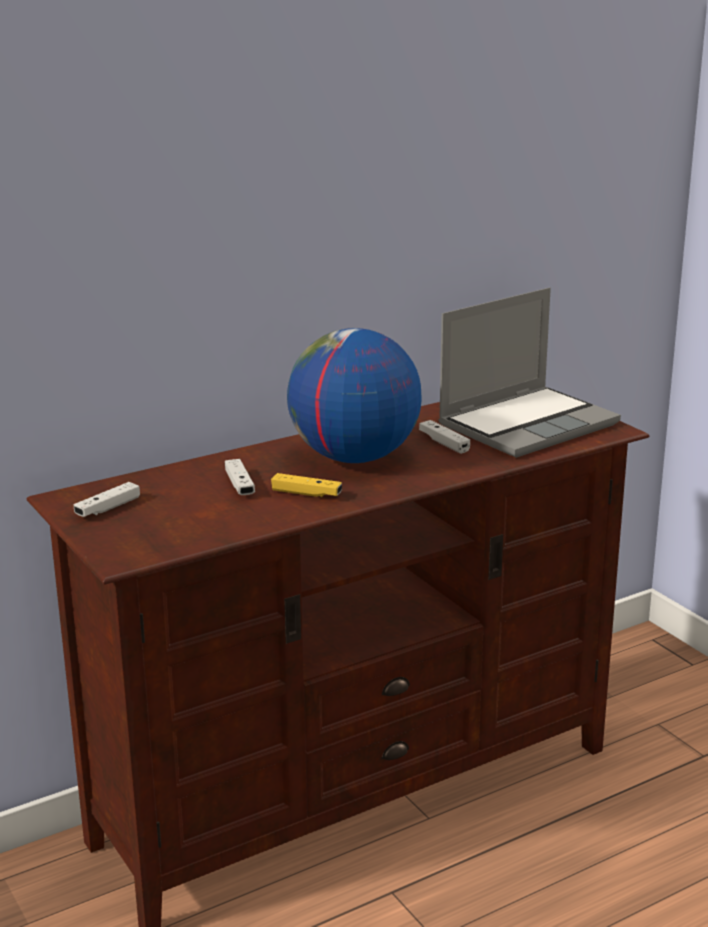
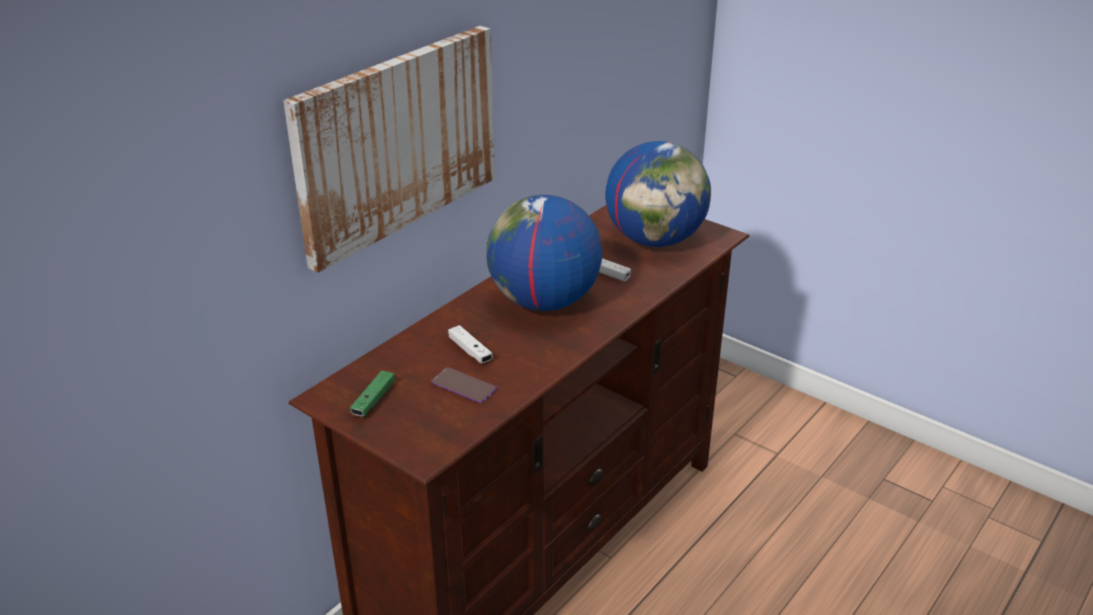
camera: 20 degrees left, 10 degrees up
(108, 508) = (374, 400): white game controller -> green game controller
(193, 241) = (396, 142): none -> picture
(208, 512) = (464, 386): none -> phone
(306, 493) = (531, 349): yellow game controller -> none
(528, 424) = (655, 240): laptop -> globe

